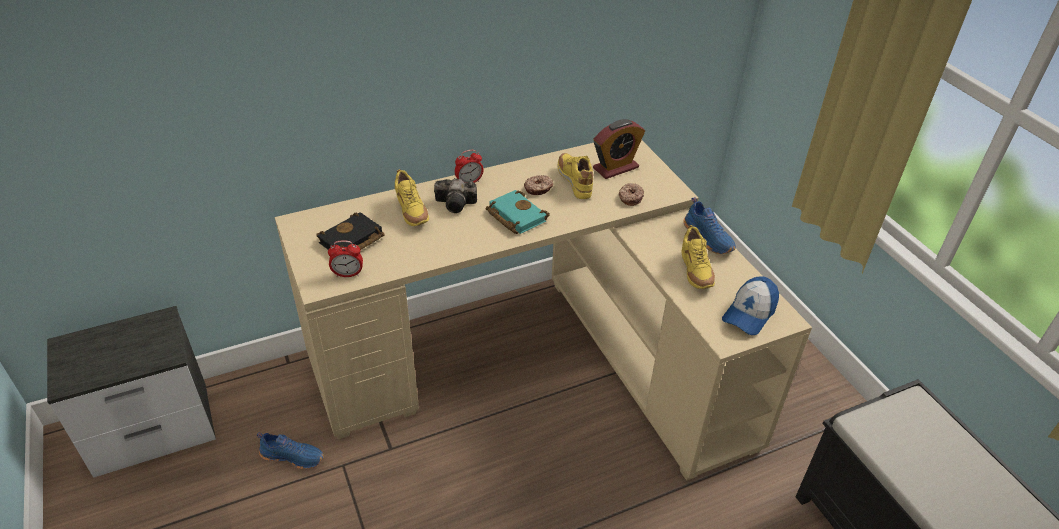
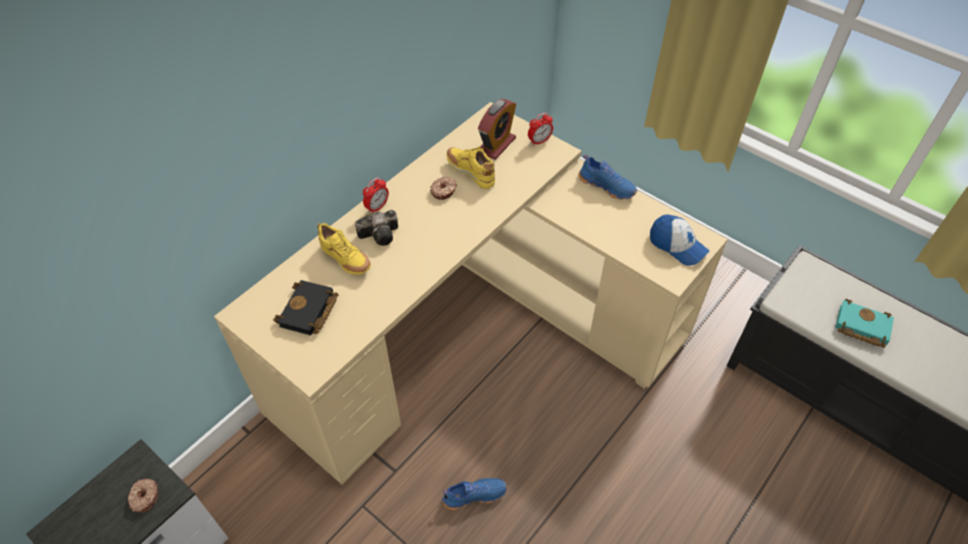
camera: 25 degrees left, 10 degrees up
(293, 456) = (311, 518): blue shoe -> blue shoe (474, 494)
(348, 274) = (330, 348): alarm clock -> alarm clock (539, 141)
(514, 216) = (440, 227): turquoise book -> turquoise book (860, 327)
(630, 198) = (527, 171): donut -> donut (144, 497)
(695, 273) = (615, 224): yellow shoe -> none
(749, 313) = (677, 245): cap -> cap turned 60 degrees counterclockwise

